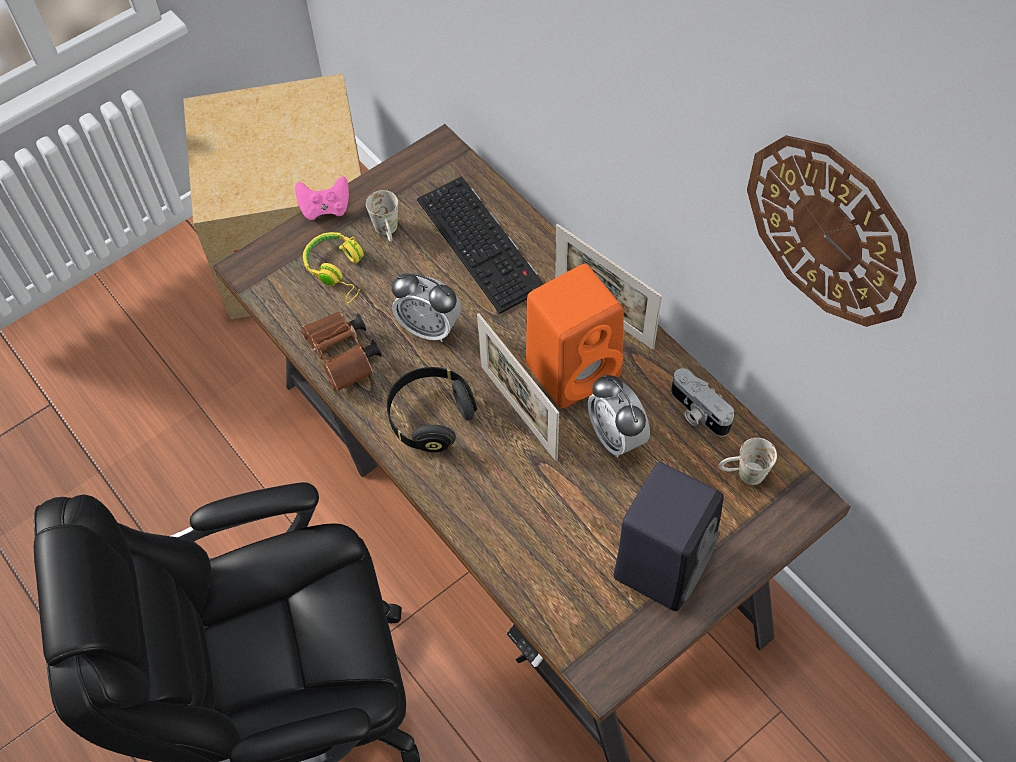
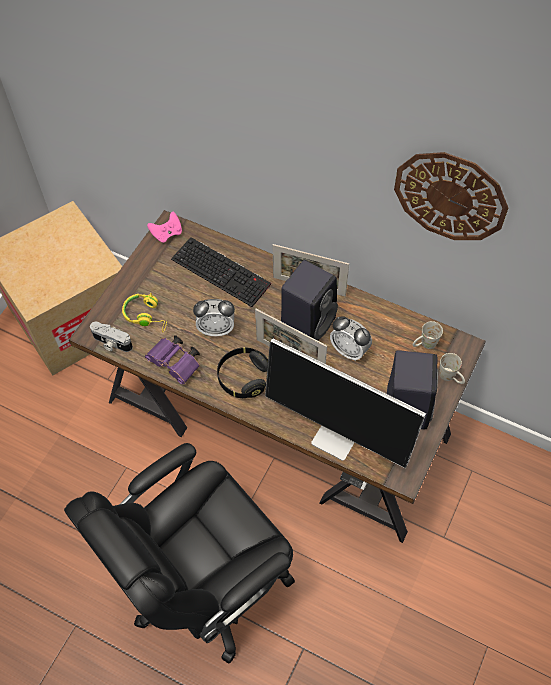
camera: 25 degrees left, 0 degrees up
(325, 208) = (119, 282): pink game controller -> pink game controller (167, 233)
(344, 358) = (176, 364): brown binoculars -> purple binoculars
(388, 232) = (164, 283): white mug -> white mug (451, 377)
(530, 565) = (338, 436): none -> monitor
(575, 368) = (308, 321): orange speaker -> black speaker
(697, 412) = (385, 321): camera -> camera (111, 343)

